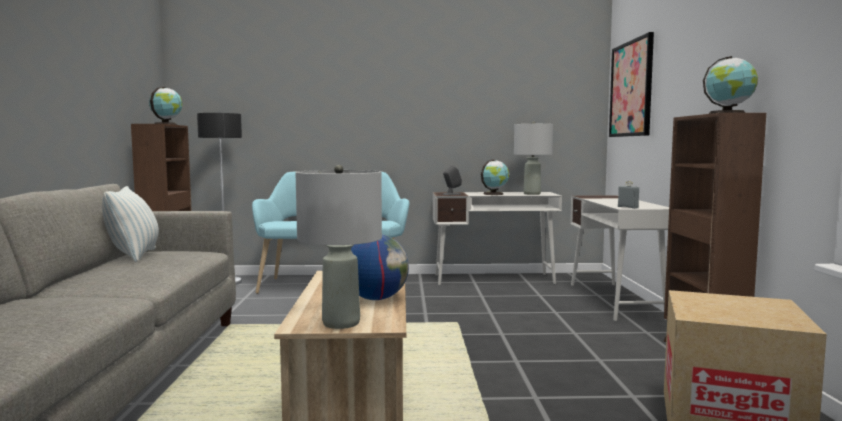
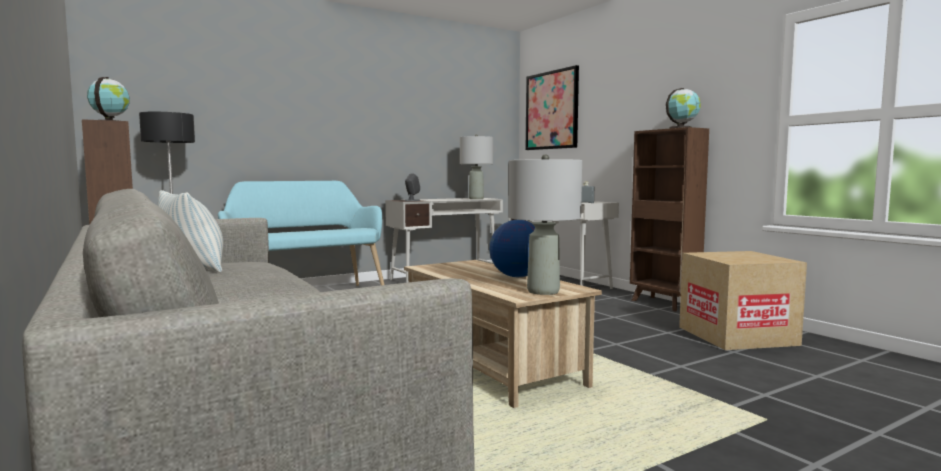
camera: 30 degrees left, 0 degrees up
(494, 194) = (447, 199): globe -> none

